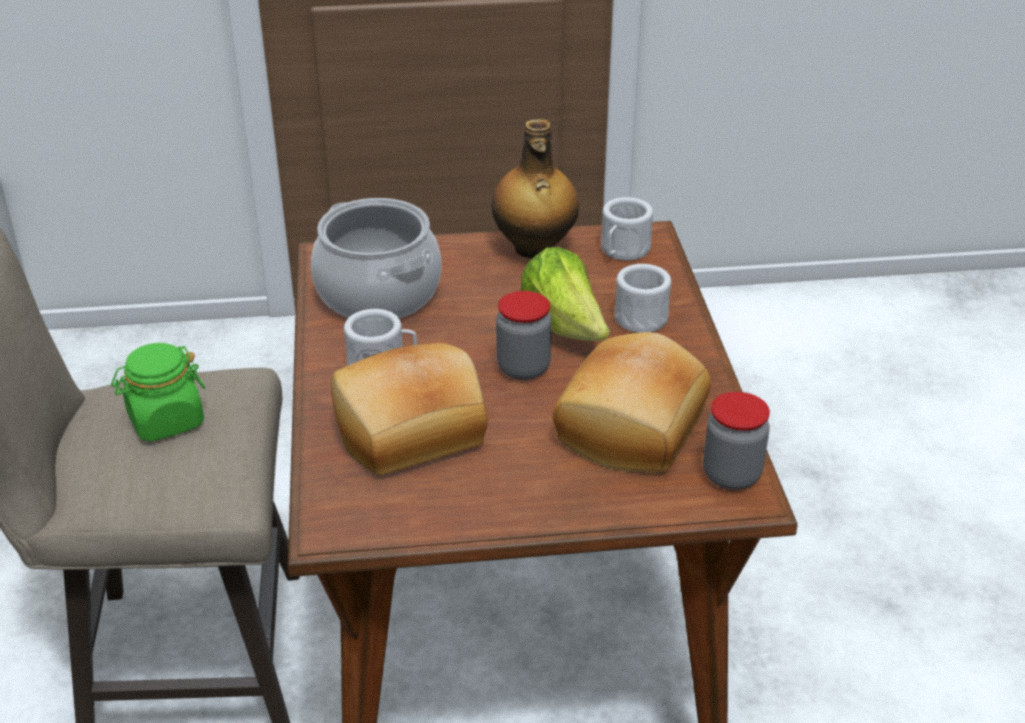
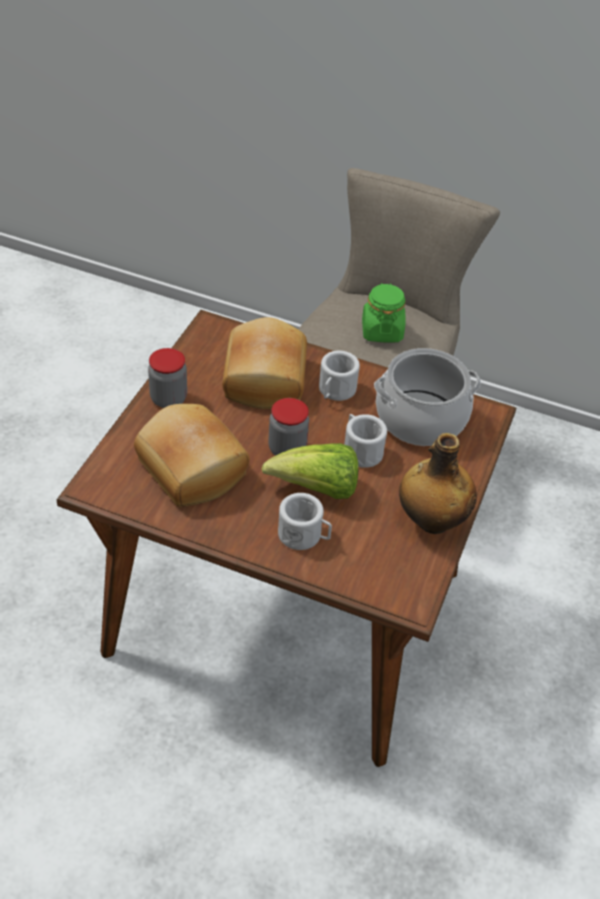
camera: 115 degrees right, 10 degrees up
(622, 251) = (395, 571): white mug -> white mug (360, 450)
(731, 475) = (114, 489): jar -> jar (168, 399)

